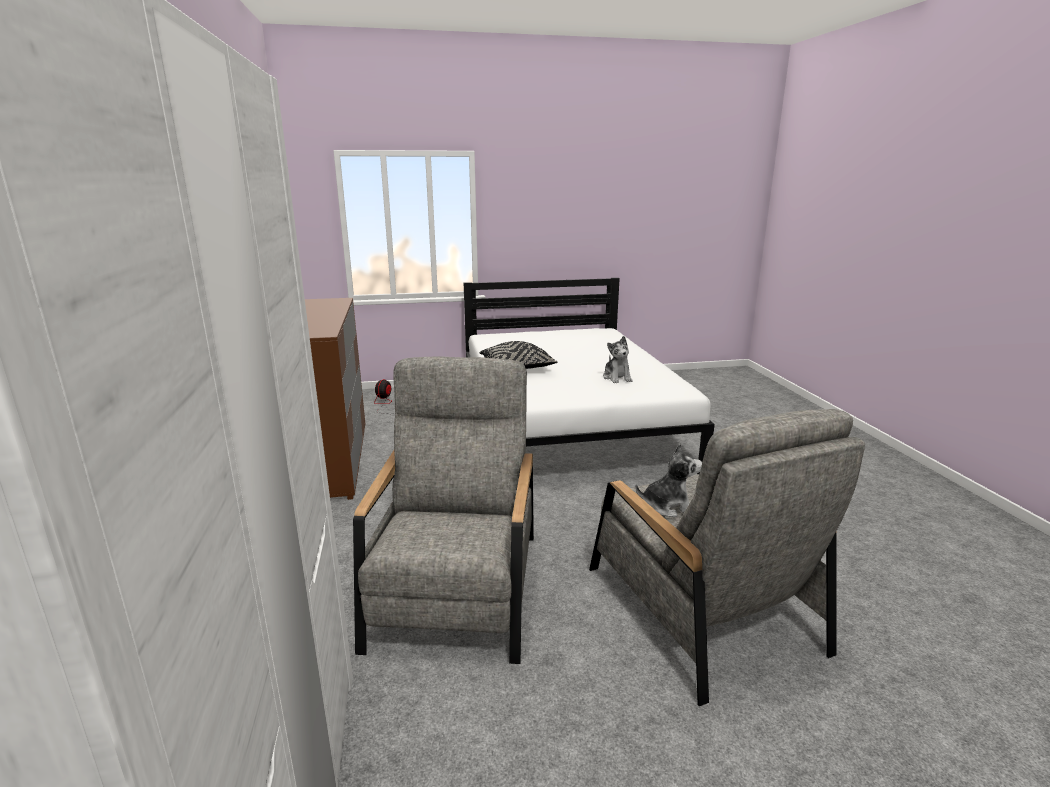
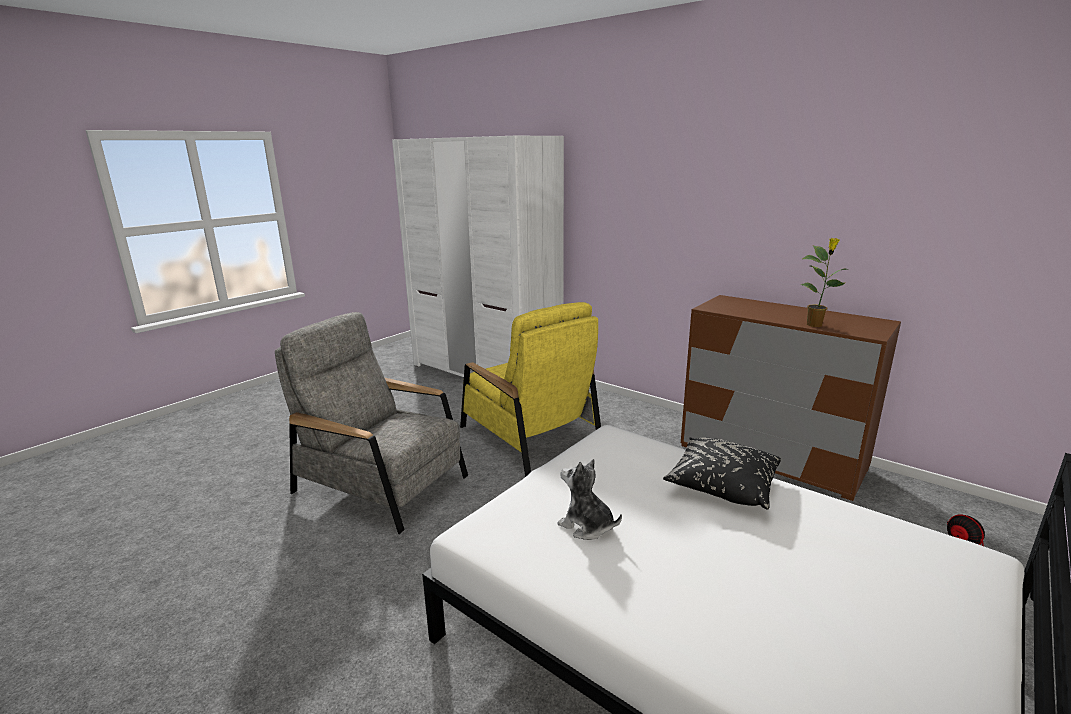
camera: 140 degrees right, 0 degrees up
(335, 308) = (815, 325): none -> potted plant
(457, 589) = (528, 436): grey armchair -> yellow armchair
(668, 506) = (407, 422): plush toy -> none

